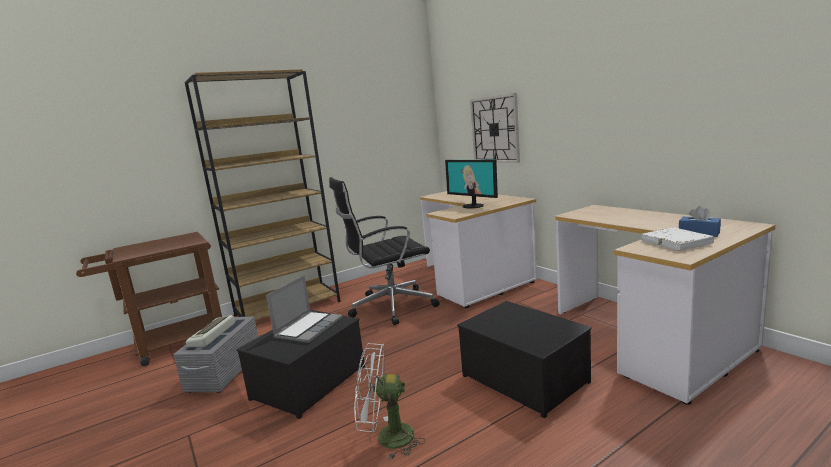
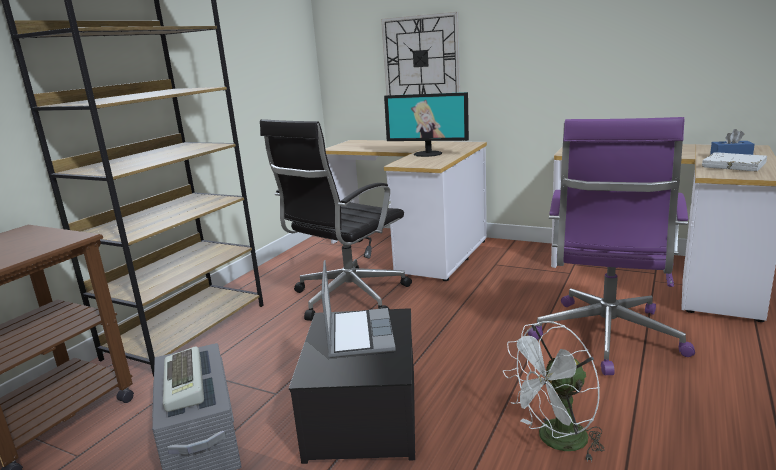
camera: 30 degrees left, 5 degrees up
(523, 379) = (606, 338): storage box -> purple office chair

